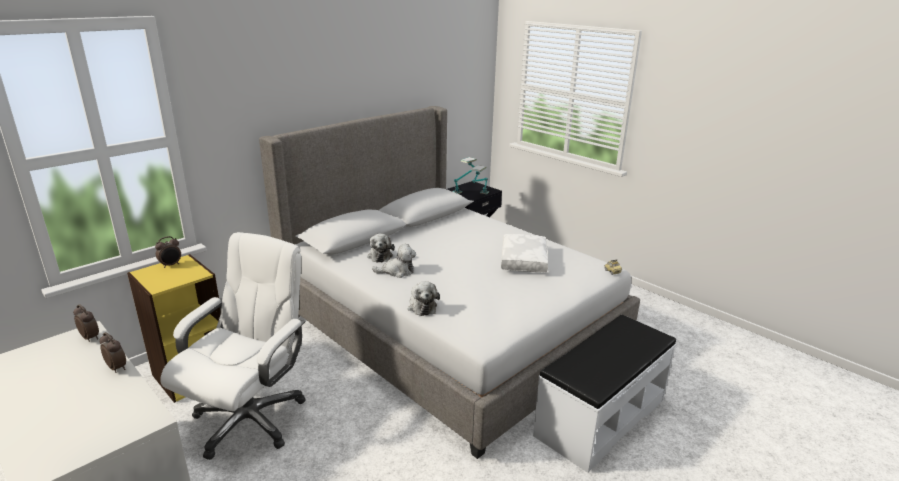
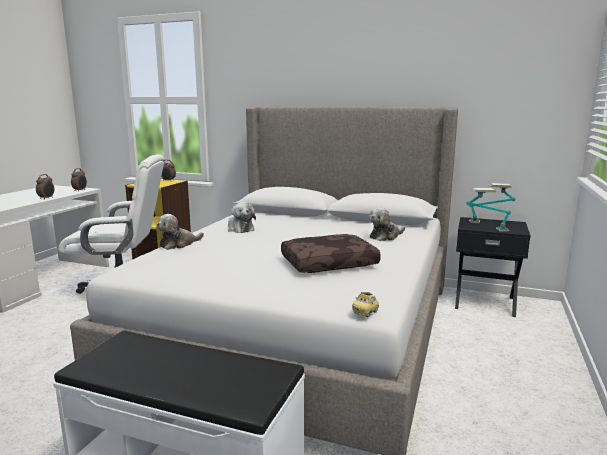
camera: 65 degrees right, 10 degrees down
(380, 255) = (265, 220): plush toy -> plush toy (385, 236)
(522, 260) = (329, 263): white pillow -> brown pillow

